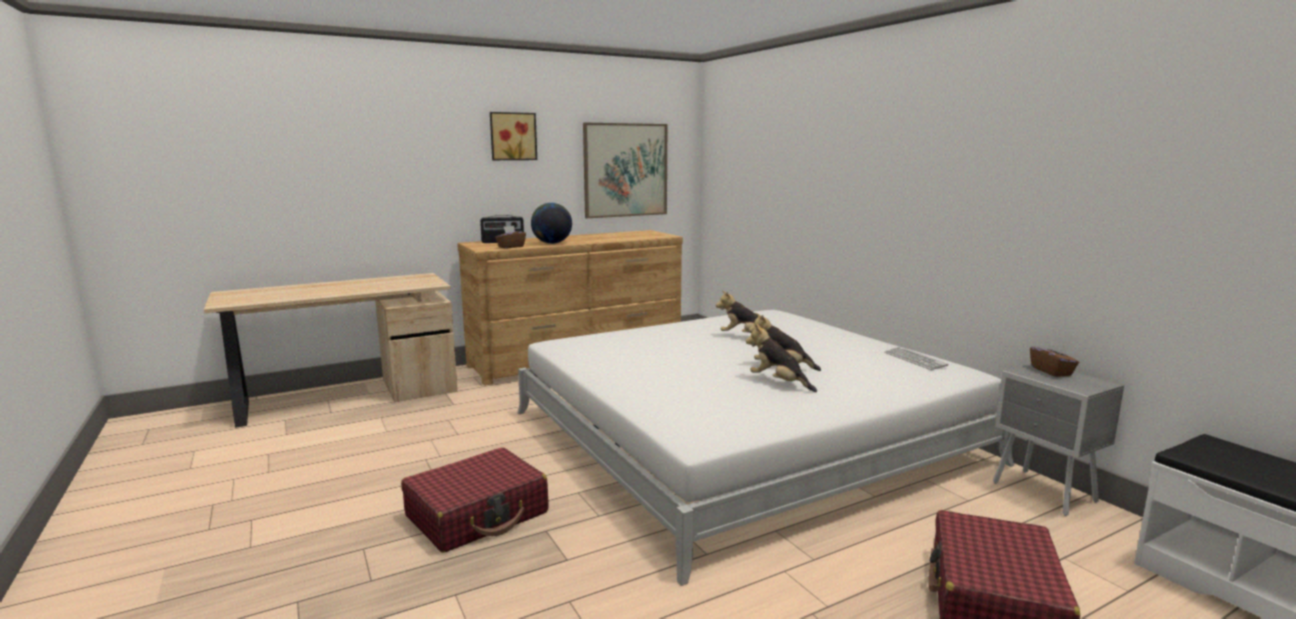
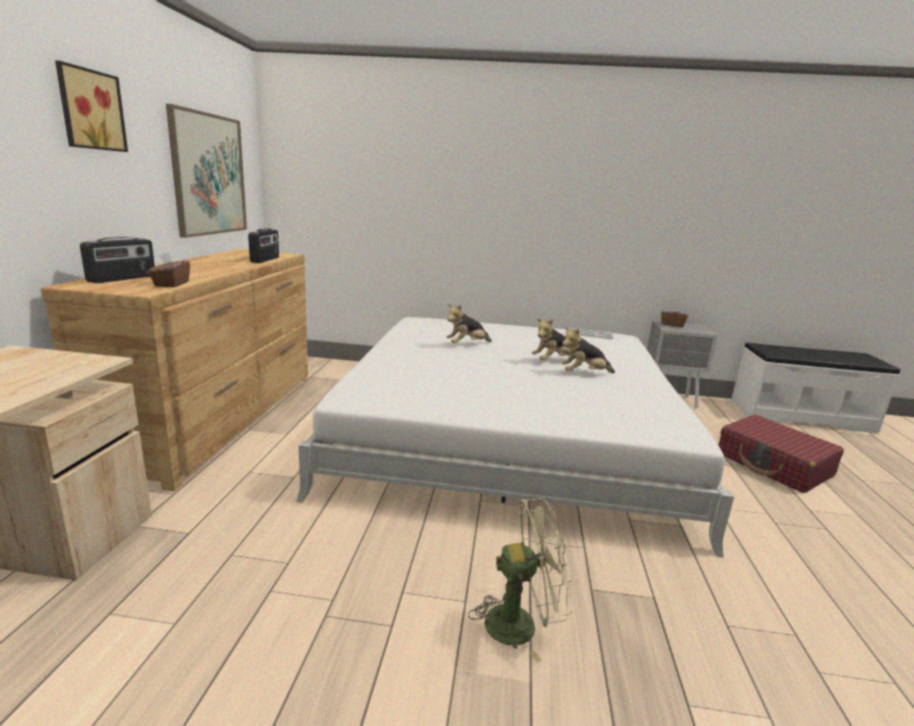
camera: 55 degrees left, 5 degrees up
(478, 514) = (521, 623): red suitcase -> green fan
(552, 243) = (203, 274): globe -> none
(630, 238) = (265, 260): none -> radio

